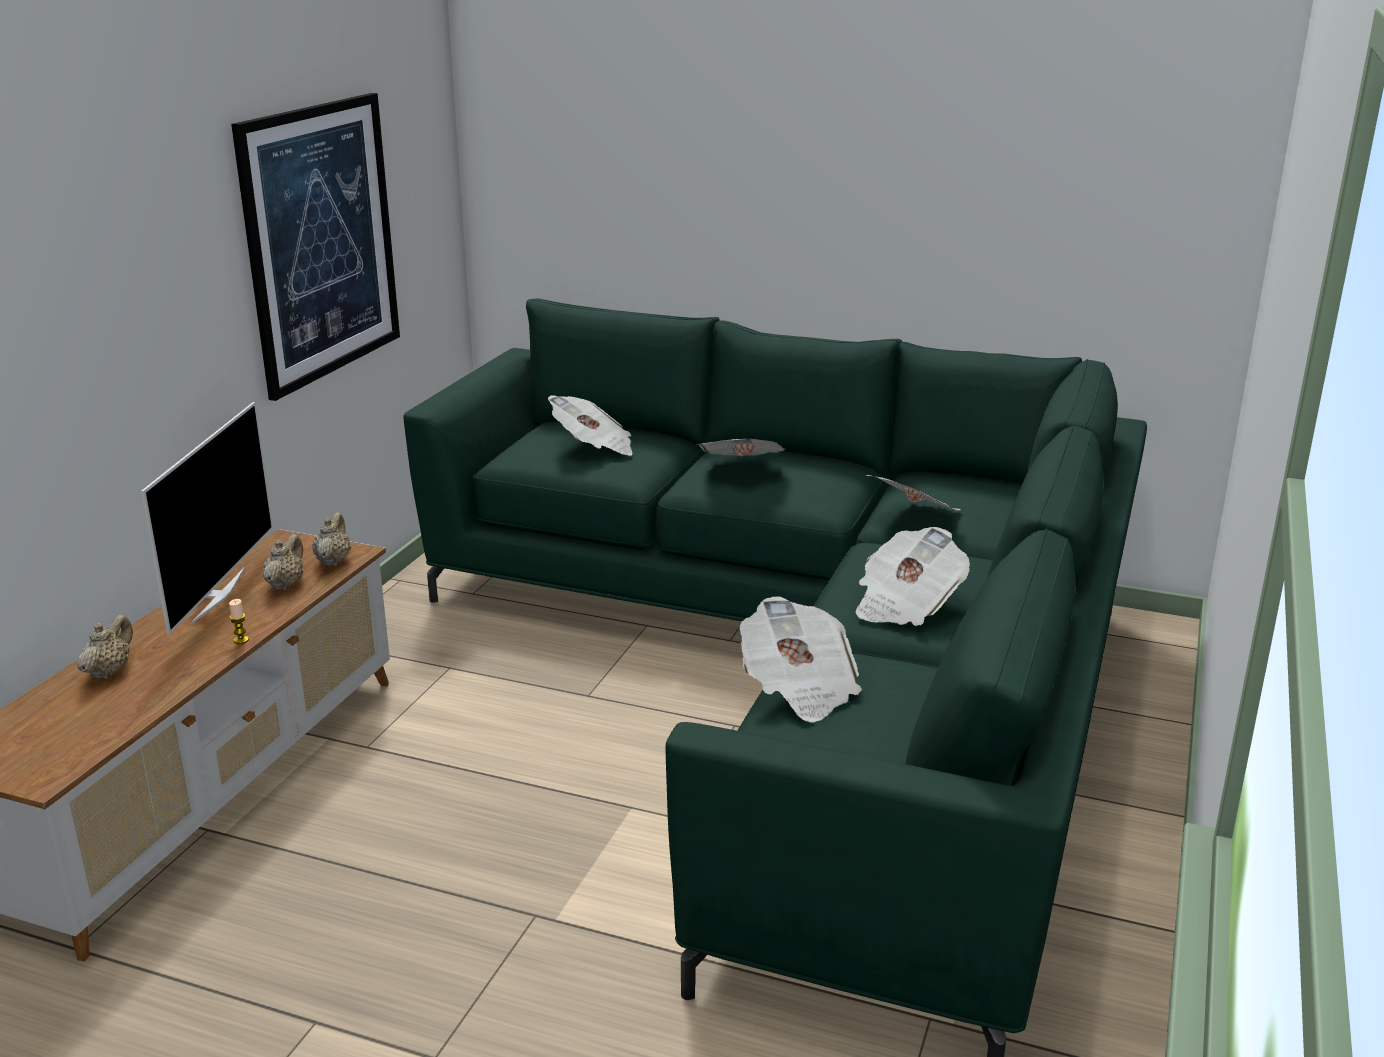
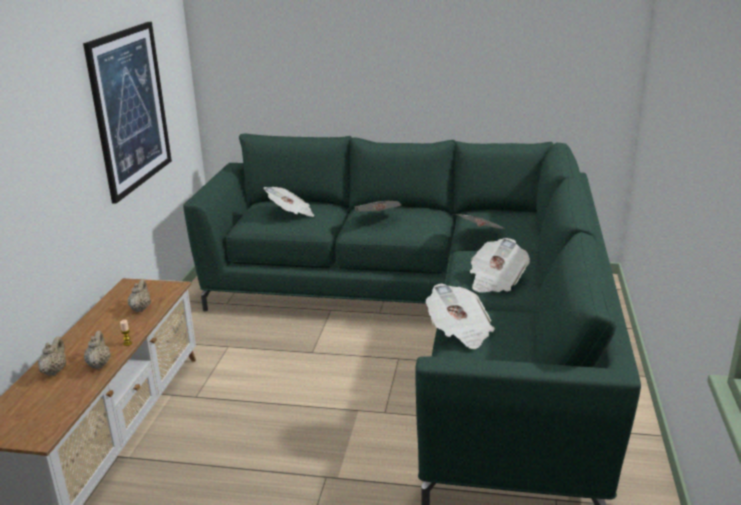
camera: 10 degrees left, 0 degrees up
(217, 595) = (102, 319): television -> none
(333, 560) = (163, 292): beige teapot -> beige teapot (99, 364)

